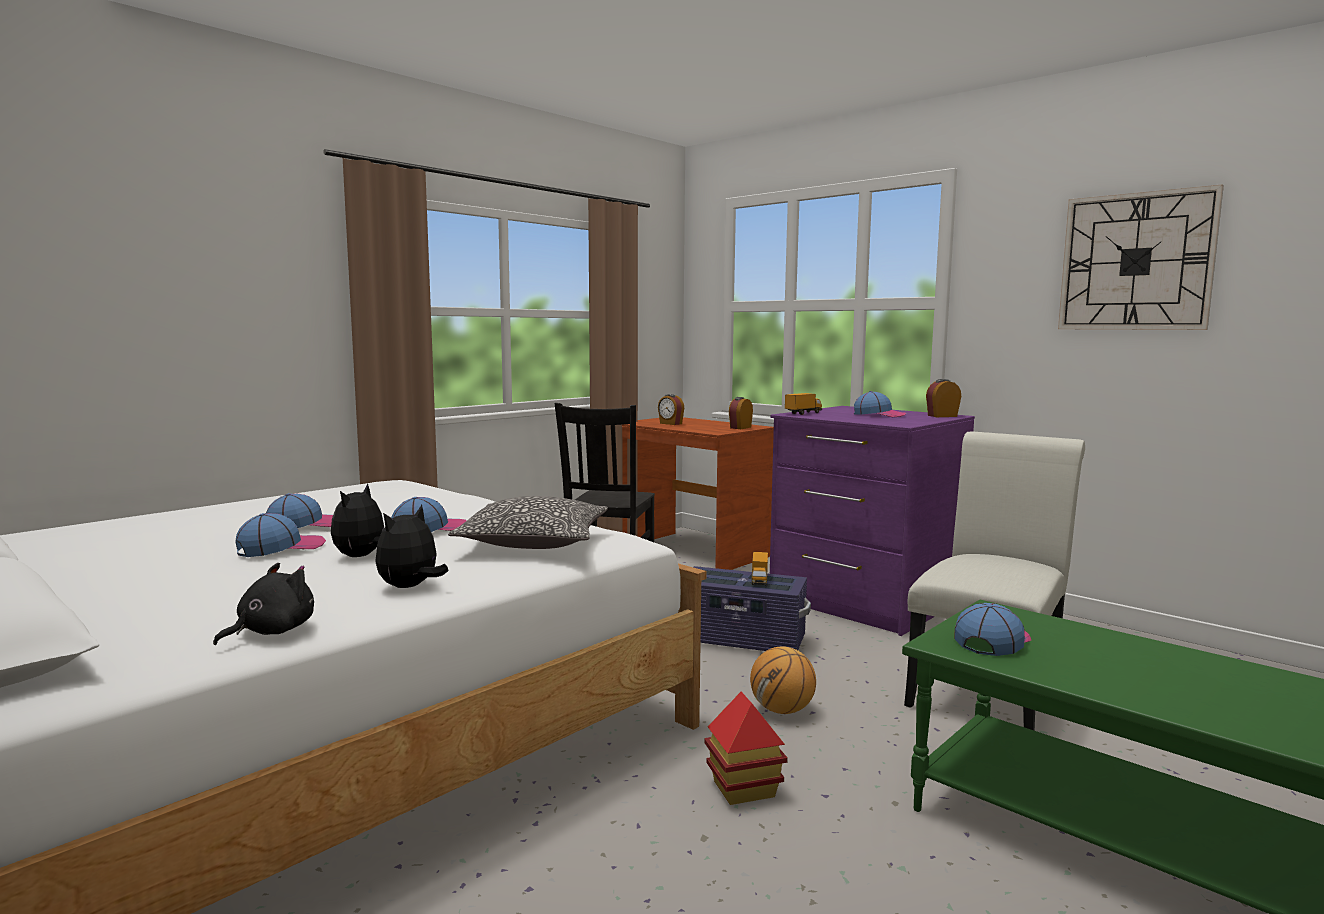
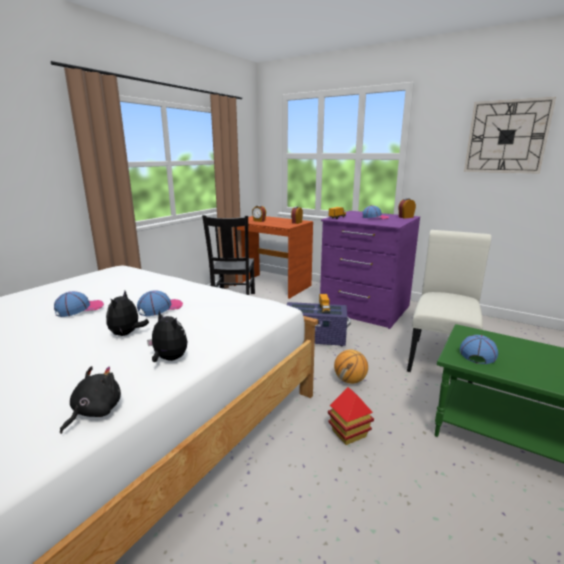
camera: 10 degrees left, 10 degrees up
(281, 547) = (72, 331): cap -> none
(410, 587) = (169, 359): plush toy -> plush toy turned 105 degrees clockwise
(534, 542) = (226, 313): pillow -> none

